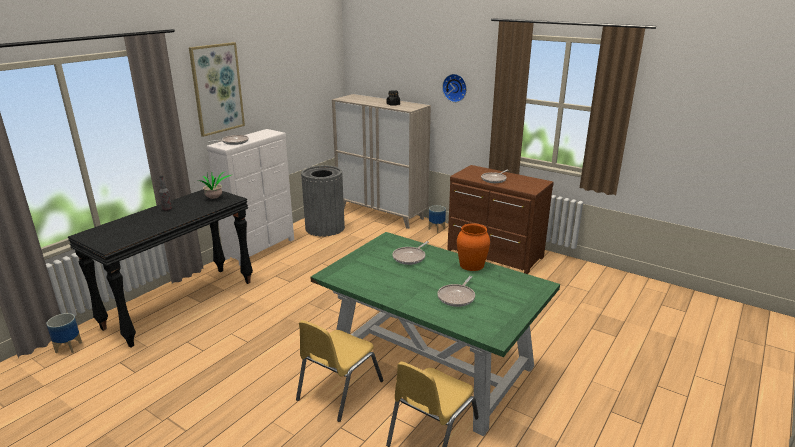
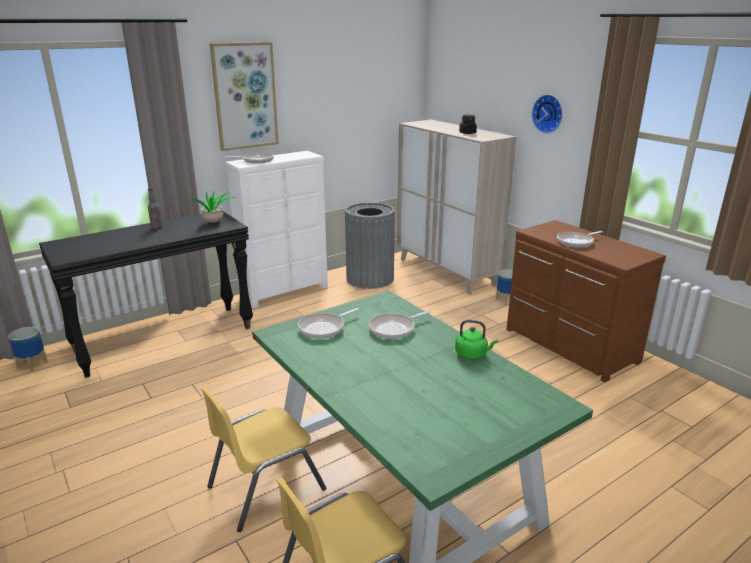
camera: 20 degrees right, 0 degrees up
(457, 297) = (419, 398): frying pan -> frying pan (324, 328)
(472, 265) = (472, 354): orange vase -> green kettle

